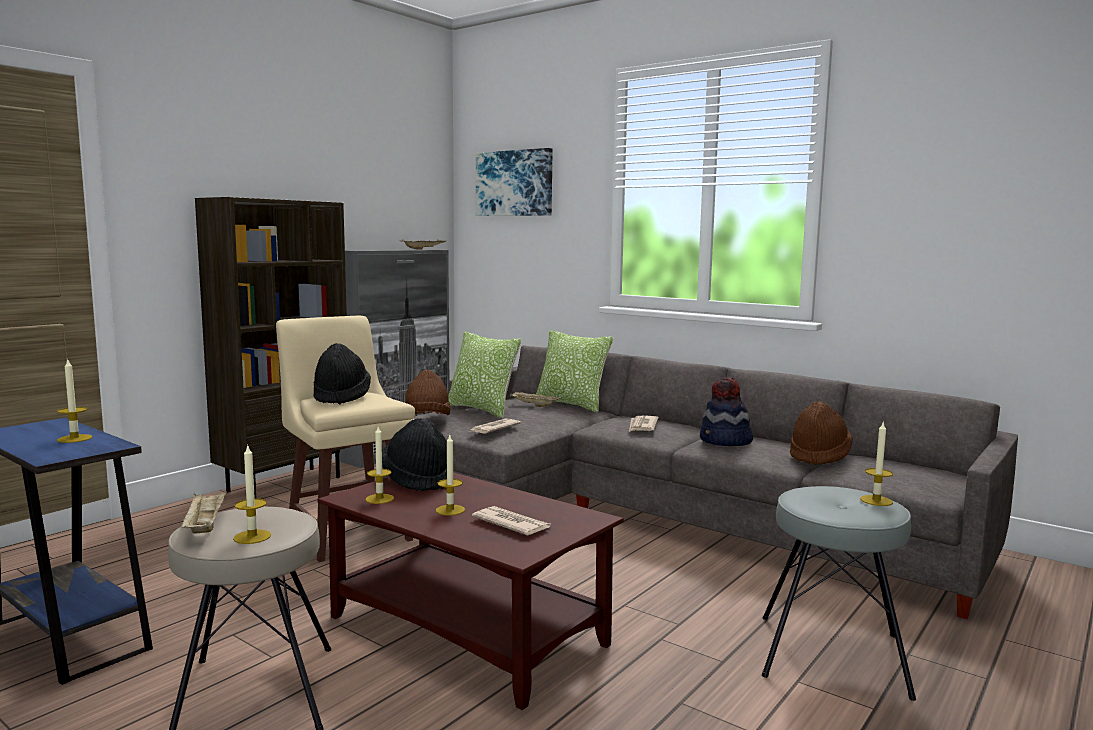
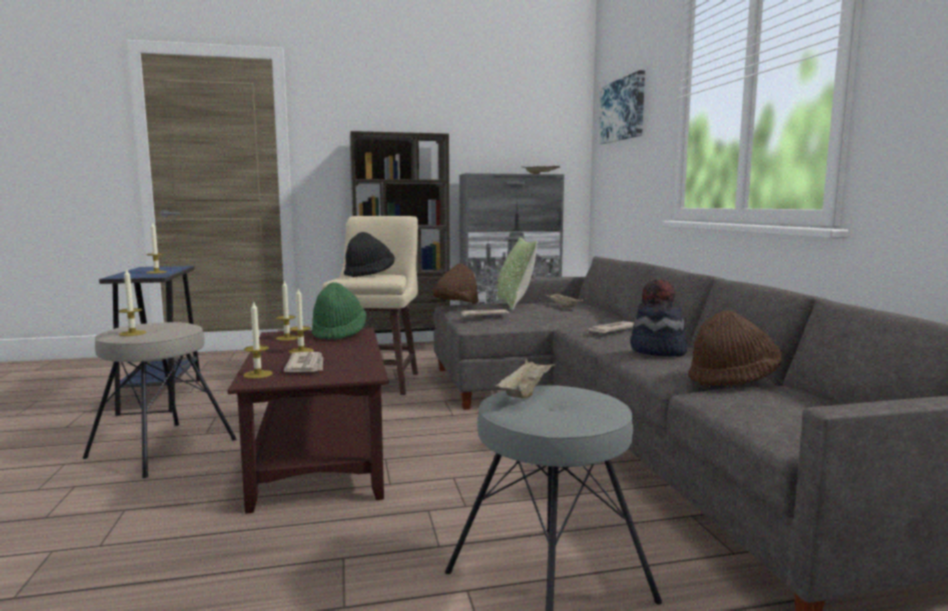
camera: 40 degrees right, 0 degrees up
(205, 526) = (135, 325): beige tray -> beige tray (526, 392)
(417, 480) = (339, 333): black hat -> green hat
(571, 404) = (601, 310): pillow -> none
(876, 500) = (592, 410): candle -> candle (258, 374)

